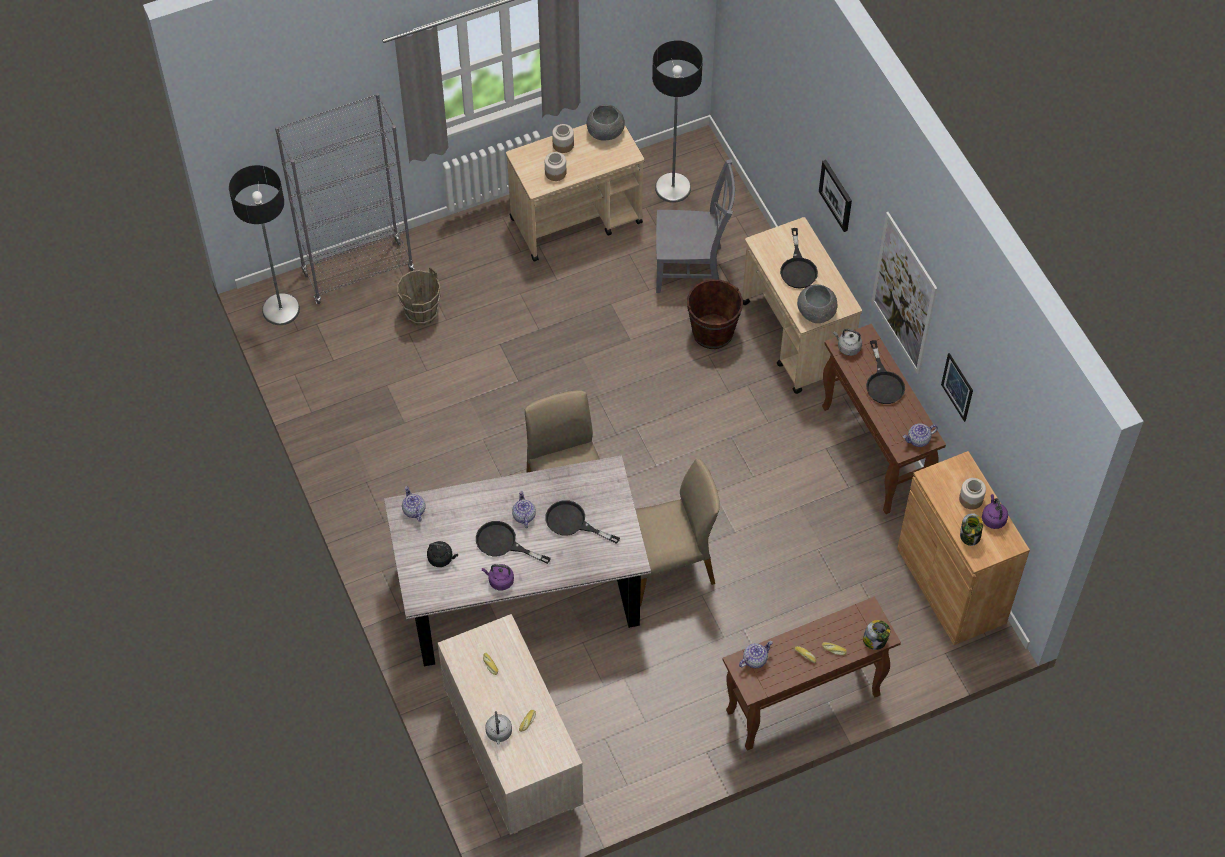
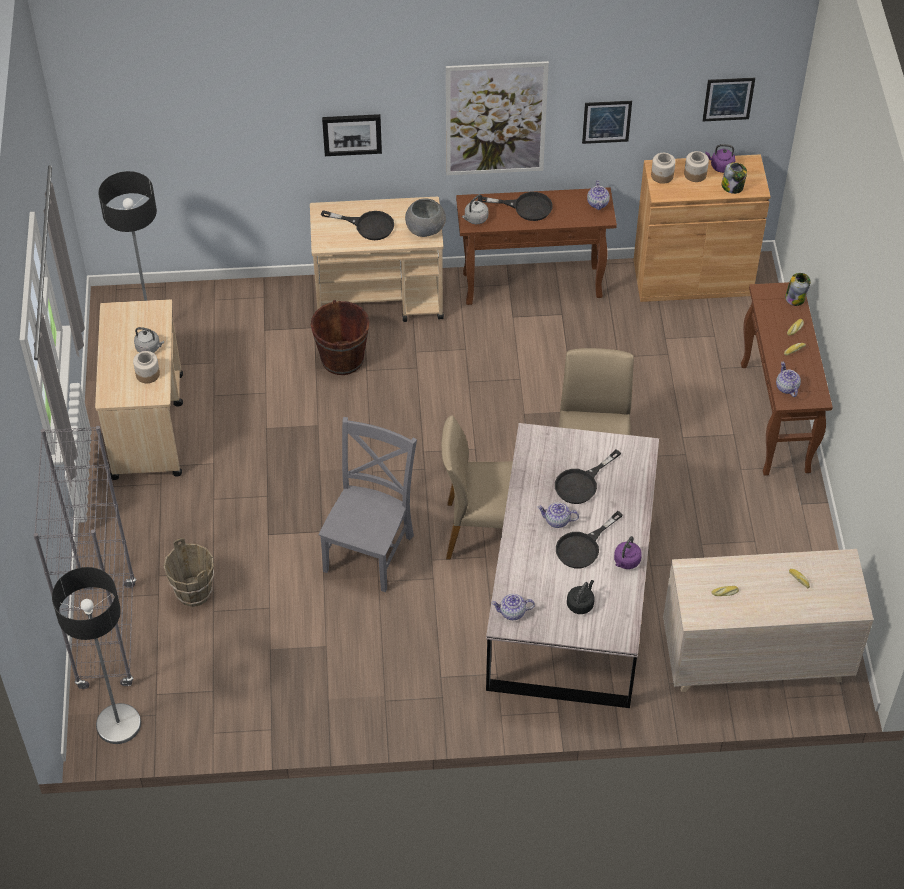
camera: 70 degrees left, 5 degrees down
(499, 733) = (805, 606): grey kettle -> grey kettle (149, 348)
(563, 145) = (115, 358): jar -> jar (662, 176)
(606, 132) = (119, 319): grey bowl -> none
(692, 270) = (260, 352): grey chair -> grey chair (370, 550)
(1023, 472) = (728, 99): none -> picture

